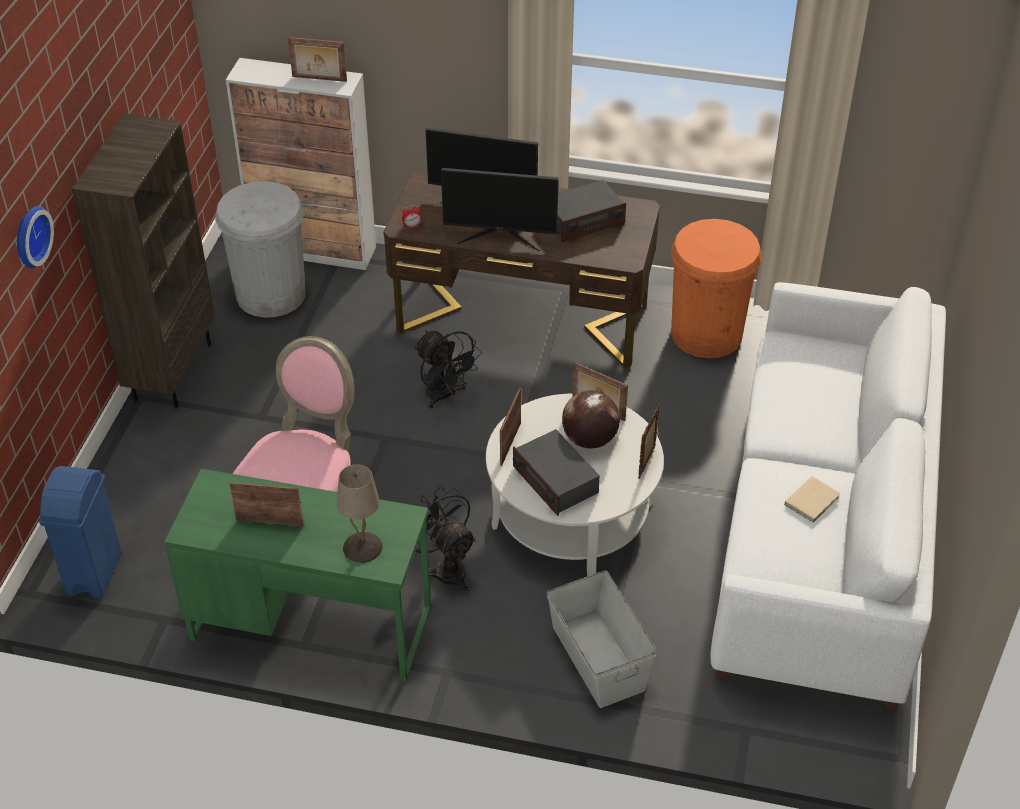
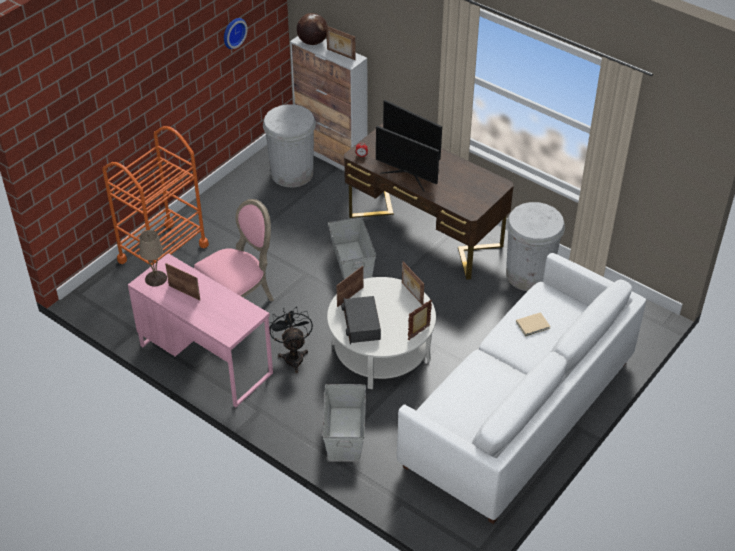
camera: 25 degrees right, 0 degrees up
(29, 236) = (122, 101): wall clock -> wall clock (233, 32)
(93, 574) = (113, 295): blue trash can -> none
(137, 479) = (163, 253): none -> orange cart
(172, 371) = (214, 200): brown bookcase -> none
(311, 622) = (206, 359): green desk -> pink desk
(362, 546) = (222, 321): beige table lamp -> beige table lamp (156, 278)
(445, 396) = (352, 261): black fan -> grey storage box
(583, 220) = (462, 181): radio -> none
(589, 439) = (395, 309): globe -> globe (312, 42)
(706, 333) = (529, 274): orange trash can -> white trash can
(813, 500) = (495, 385): beige book -> beige book (533, 325)

